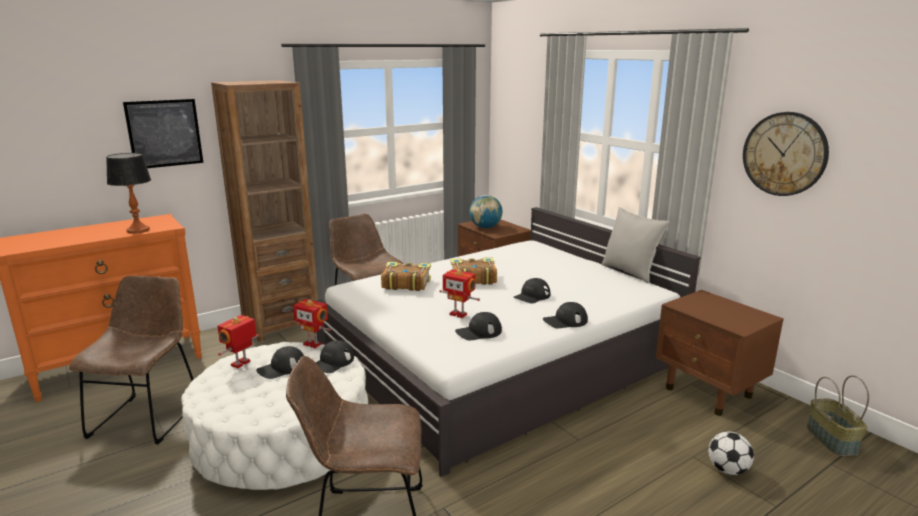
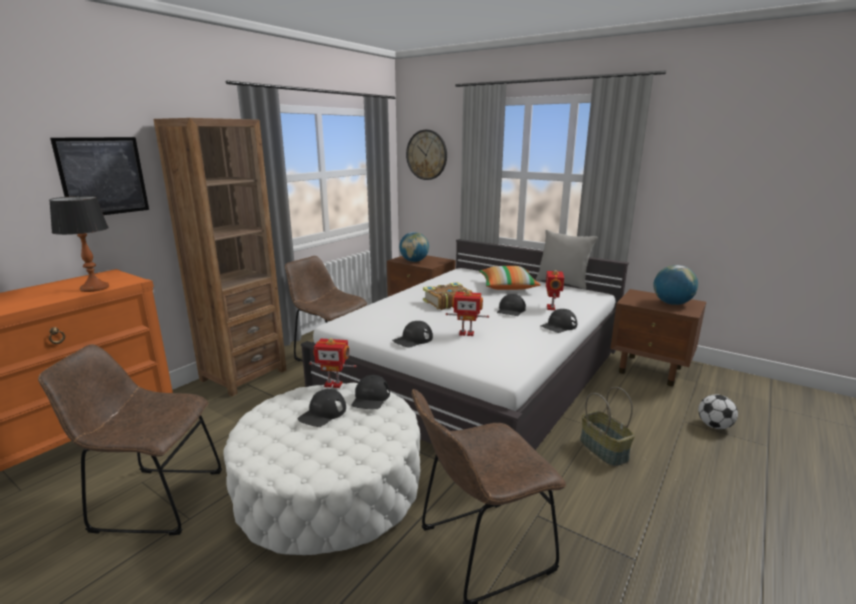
camera: 20 degrees left, 0 degrees up
(148, 416) = (153, 500): brown chair -> brown chair turned 75 degrees counterclockwise
(241, 364) = (273, 417): toy robot -> toy robot (552, 308)
(405, 283) = (392, 314): book -> none
(478, 332) = (500, 345): black cap -> black cap (413, 339)
(559, 269) = (507, 287): none -> pillow
(732, 314) = (671, 303): none -> globe
(784, 154) = (694, 172): wall clock -> wall clock (427, 155)
(832, 440) = (755, 388): basket -> basket (604, 450)

